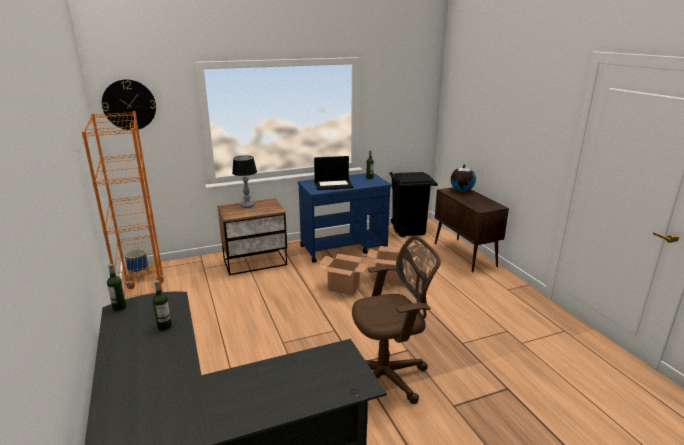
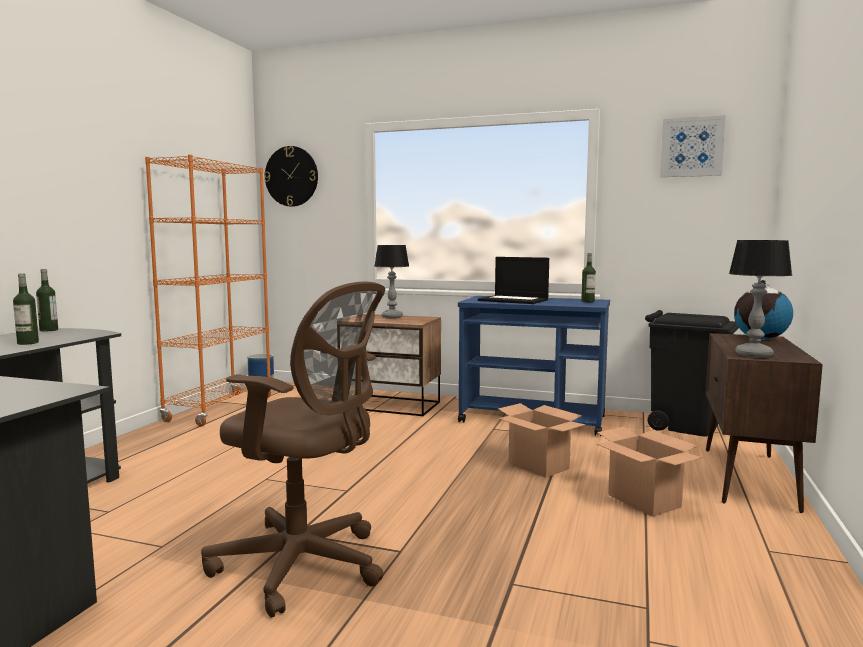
camera: 40 degrees right, 15 degrees down
(344, 288) = (449, 455): cardboard box -> cardboard box (645, 501)
(404, 81) = (691, 147): none -> picture
(481, 207) = (753, 355): none -> table lamp

